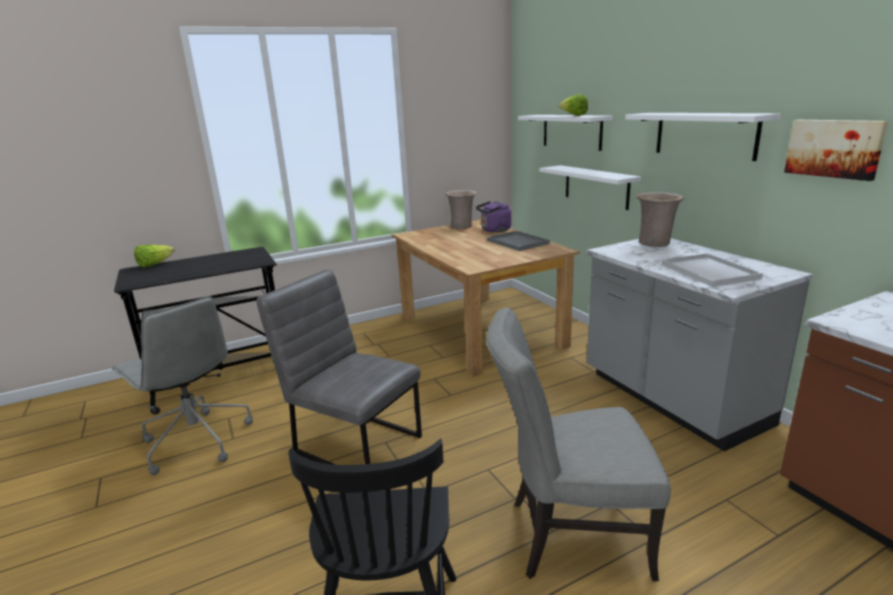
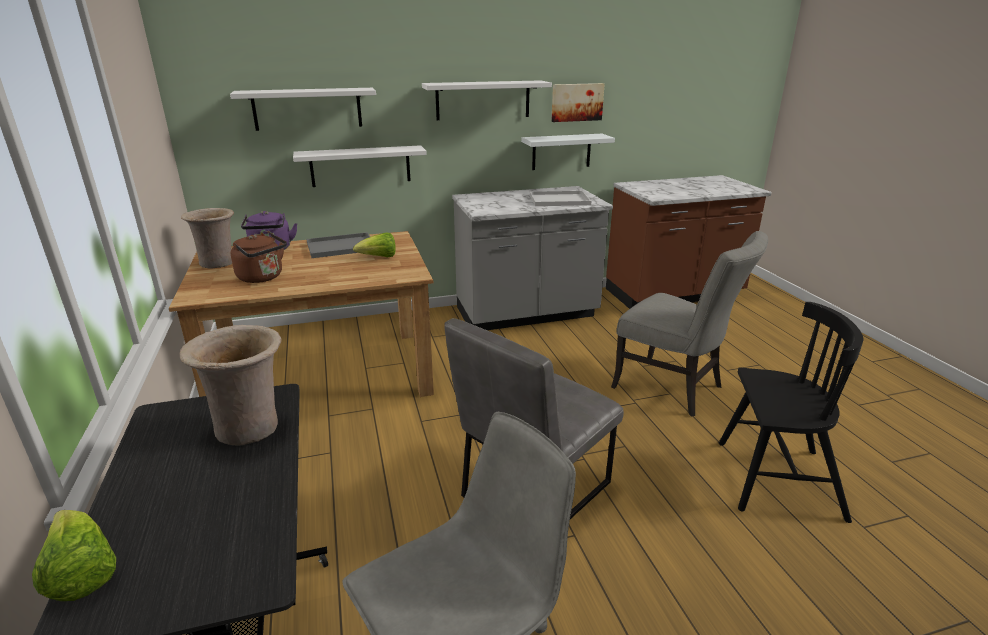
camera: 80 degrees left, 5 degrees up
(443, 239) = (262, 277): none -> brown kettle
(569, 535) = (674, 388): grey chair -> grey chair turned 60 degrees counterclockwise
(573, 116) = (333, 89): lettuce -> lettuce (379, 257)
(655, 243) = (478, 198): beige vase -> beige vase (249, 427)
(798, 217) = (561, 151): none -> white shelf

